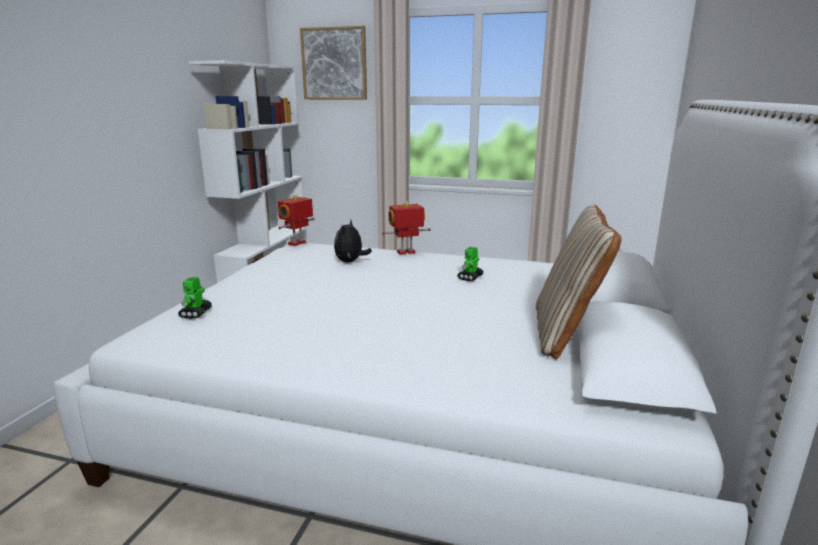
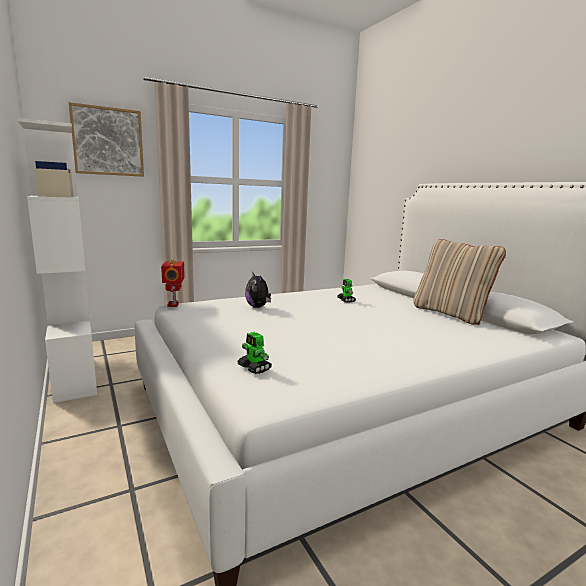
camera: 45 degrees left, 5 degrees down
(406, 253) = (272, 295): toy robot -> none

